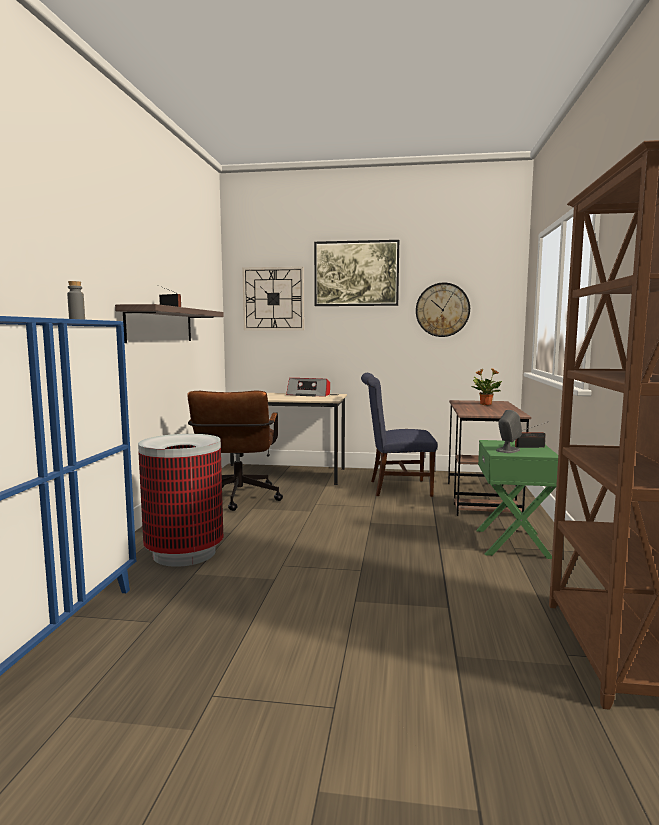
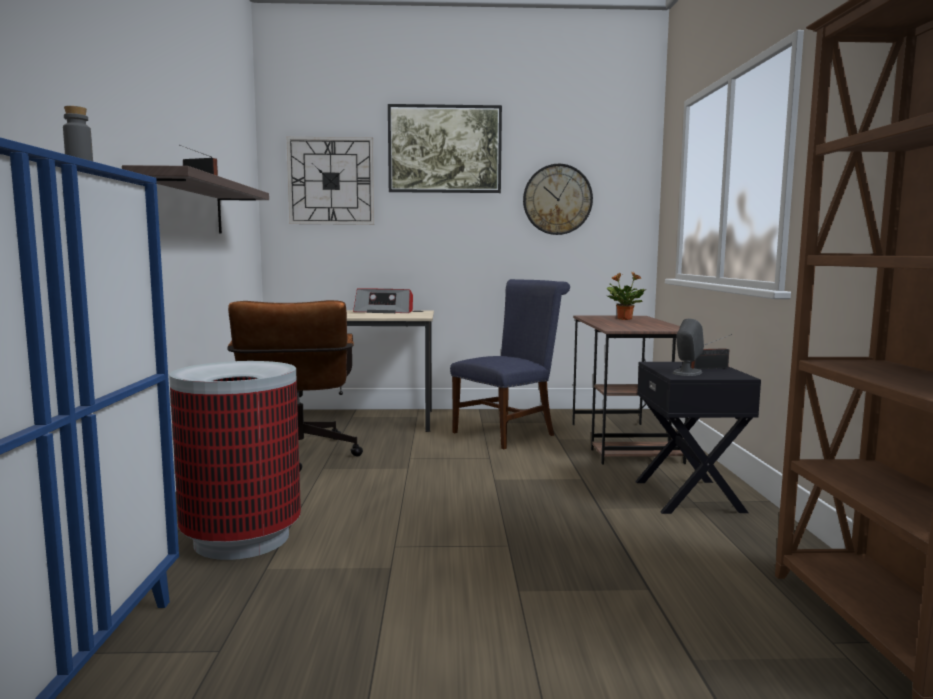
camera: 10 degrees left, 0 degrees up
(395, 488) = (508, 433): blue chair -> blue chair turned 150 degrees clockwise
(513, 543) = (690, 496): green nightstand -> black nightstand

